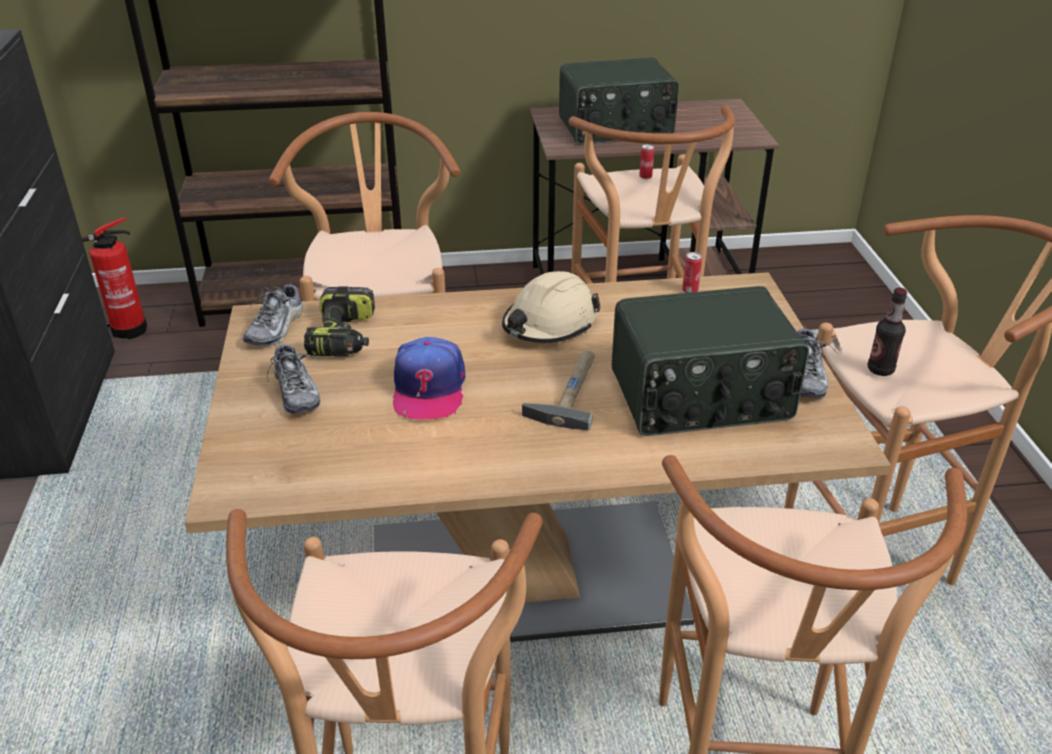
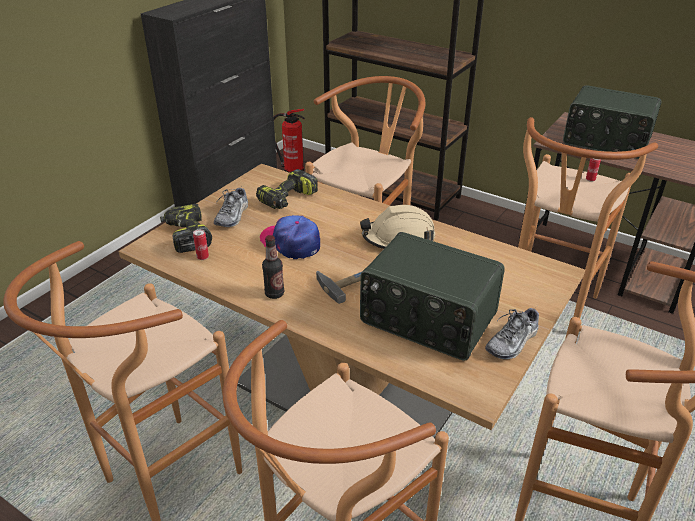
camera: 40 degrees right, 0 degrees up
(265, 449) = (186, 235): none -> power drill
(276, 328) = (264, 182): shoe -> none
(428, 389) = (291, 243): cap -> cap turned 90 degrees clockwise
(690, 291) = (511, 257): can -> can (202, 257)
(880, 370) = (586, 368): bottle -> bottle (274, 294)

